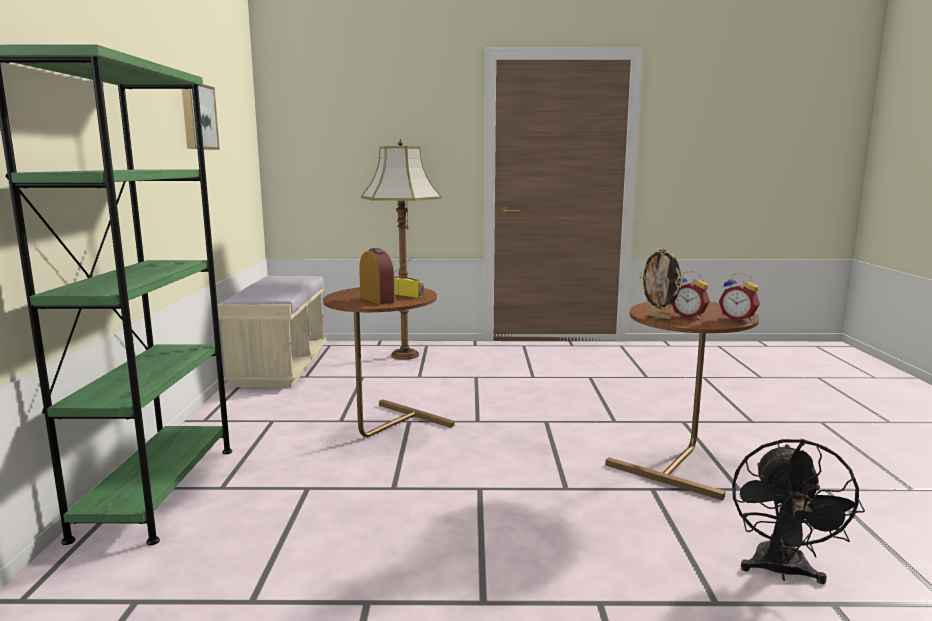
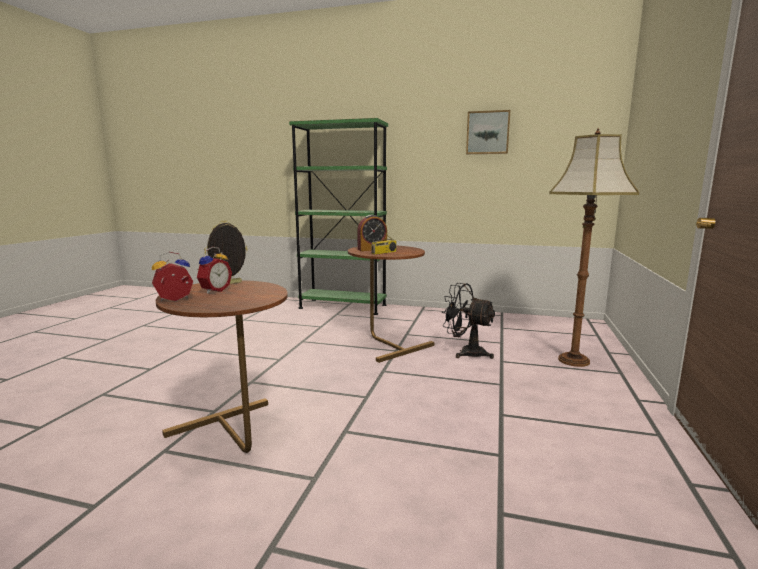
camera: 105 degrees right, 0 degrees up
(280, 367) = (524, 322): beige bench -> none
(689, 316) = (214, 290): alarm clock -> alarm clock turned 150 degrees clockwise
(781, 572) = (80, 423): black fan -> black fan (466, 352)

